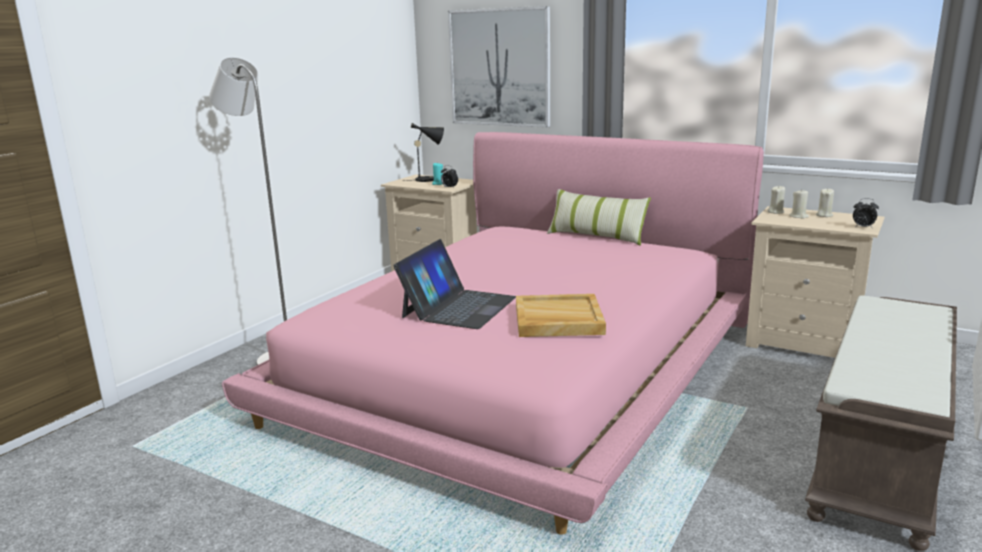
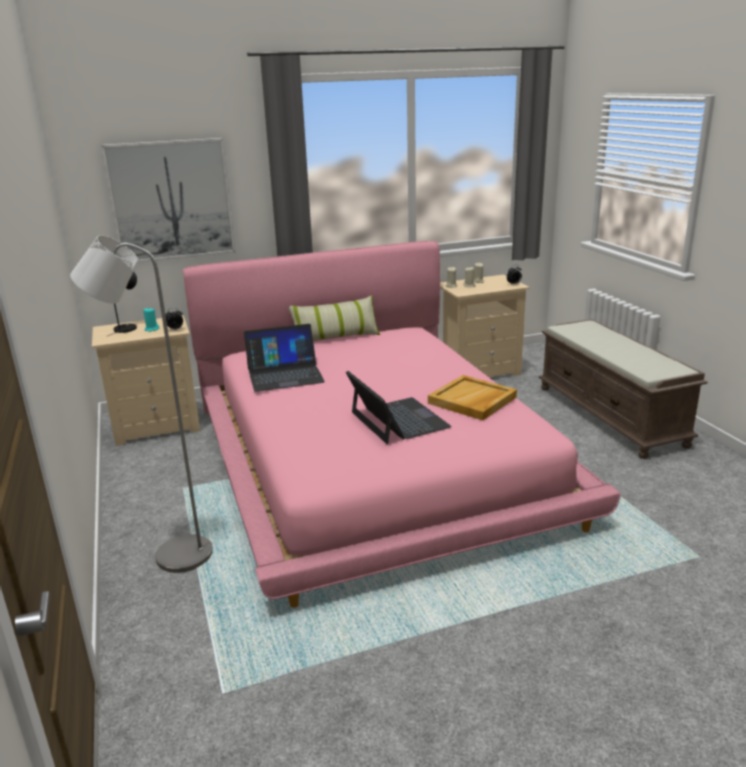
camera: 50 degrees left, 5 degrees up
(478, 248) = (285, 375): none -> laptop

